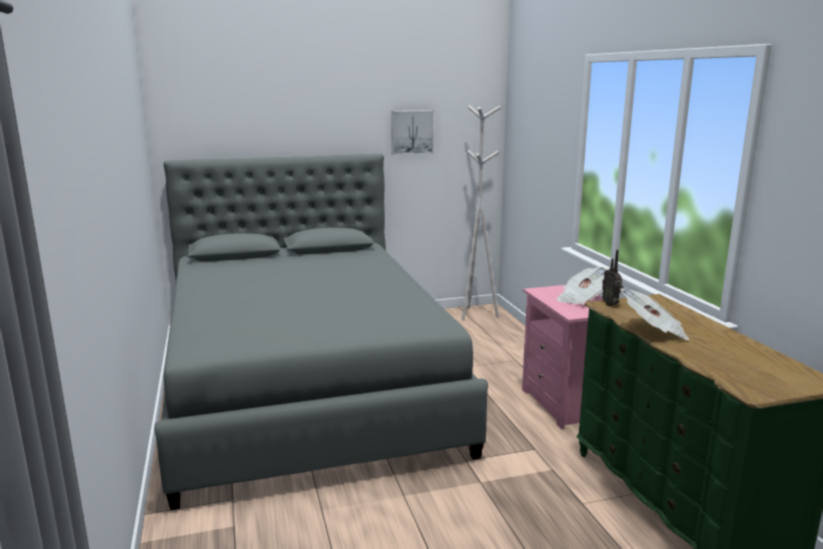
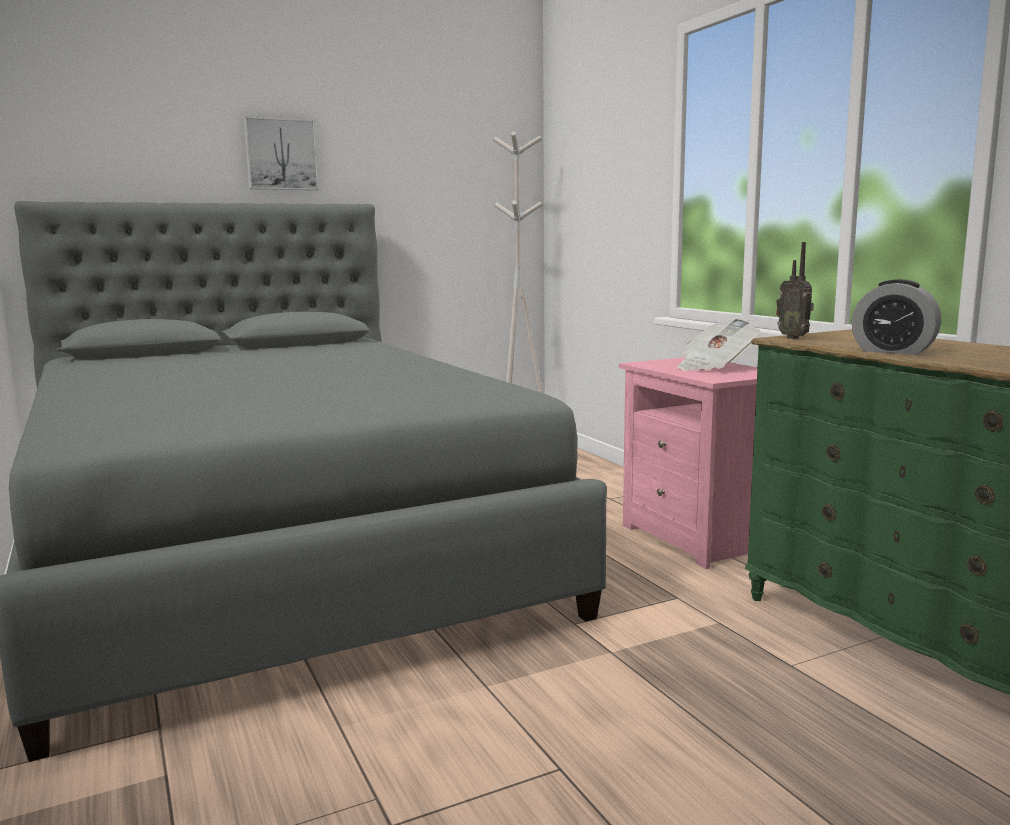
camera: 10 degrees left, 5 degrees down
(411, 132) = (413, 176): picture -> picture (281, 154)
(653, 331) = (893, 351): newspaper -> alarm clock

